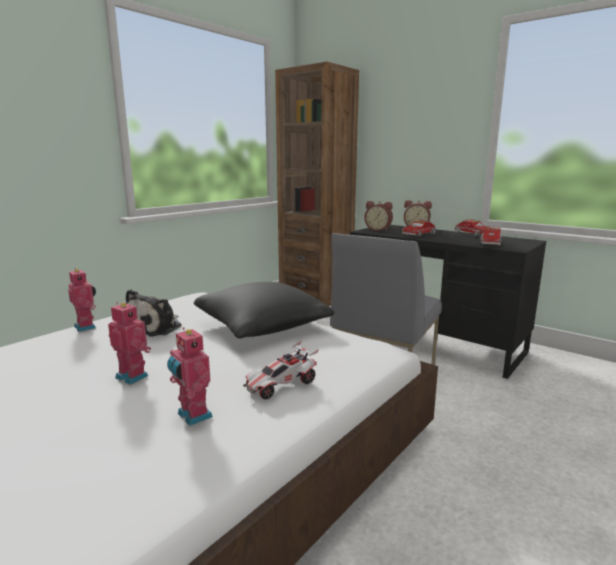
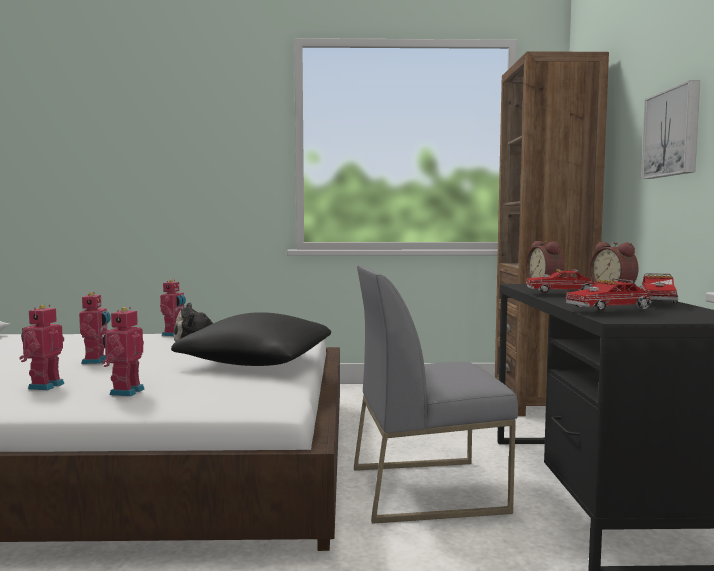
camera: 50 degrees right, 10 degrees down
(281, 385) = (125, 392): toy car -> toy robot
(428, 134) = (673, 133): none -> picture

